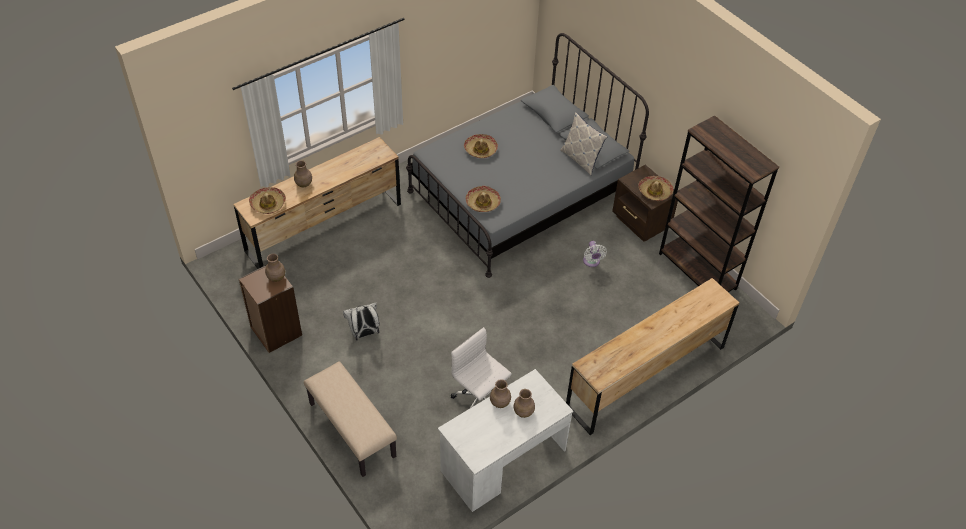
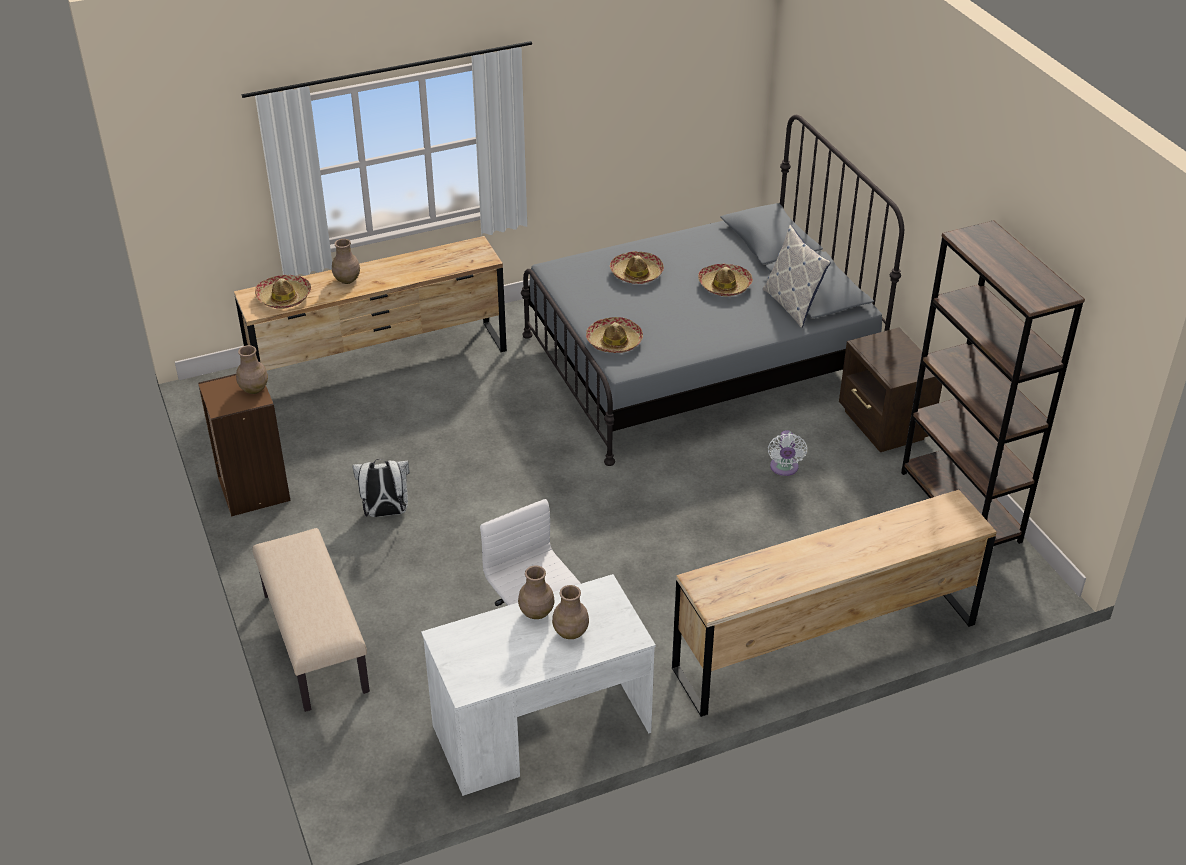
camera: 15 degrees right, 10 degrees down
(655, 191) = (903, 365): hat -> hat (724, 286)

